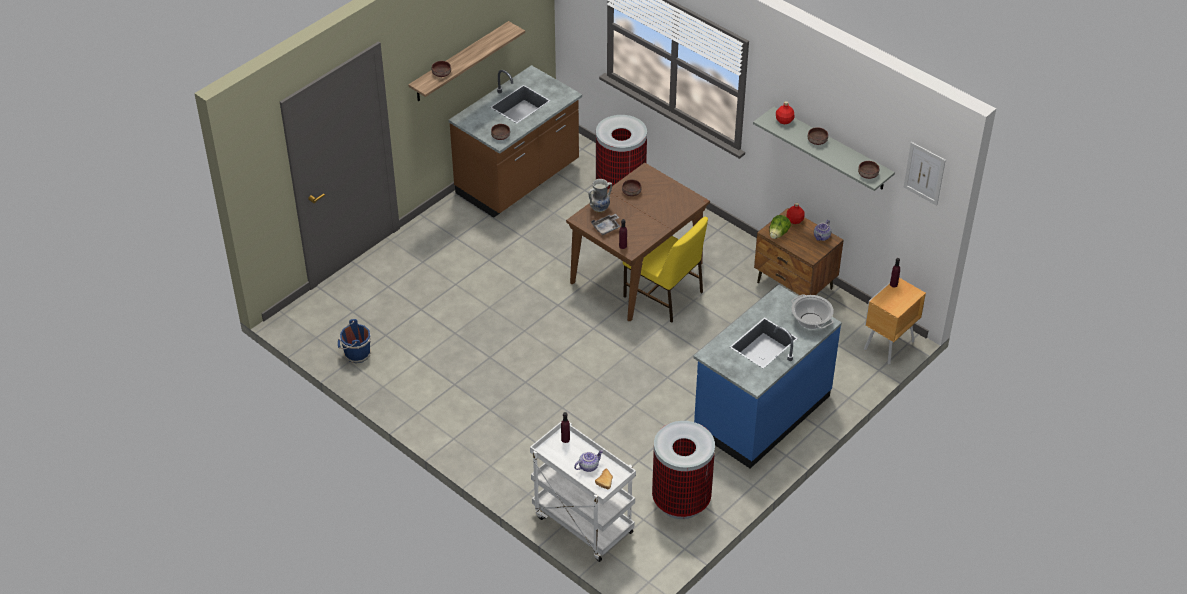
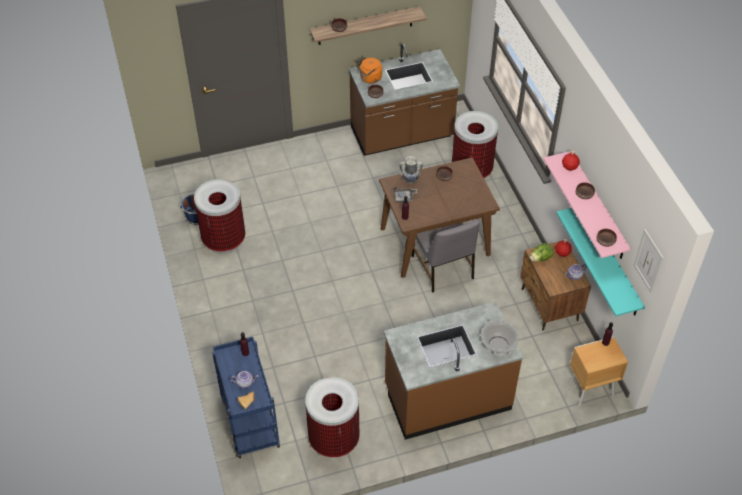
camera: 30 degrees right, 5 degrees up
(408, 364) = (223, 240): none -> trash can
(481, 122) = (369, 78): none -> orange kettle
(581, 524) = (249, 421): white cart -> blue cart
(664, 295) = (442, 268): yellow chair -> grey chair
(761, 412) = (447, 397): blue counter -> brown counter
(831, 149) = (597, 206): grey shelf -> pink shelf
(866, 200) = (610, 262): none -> turquoise shelf

